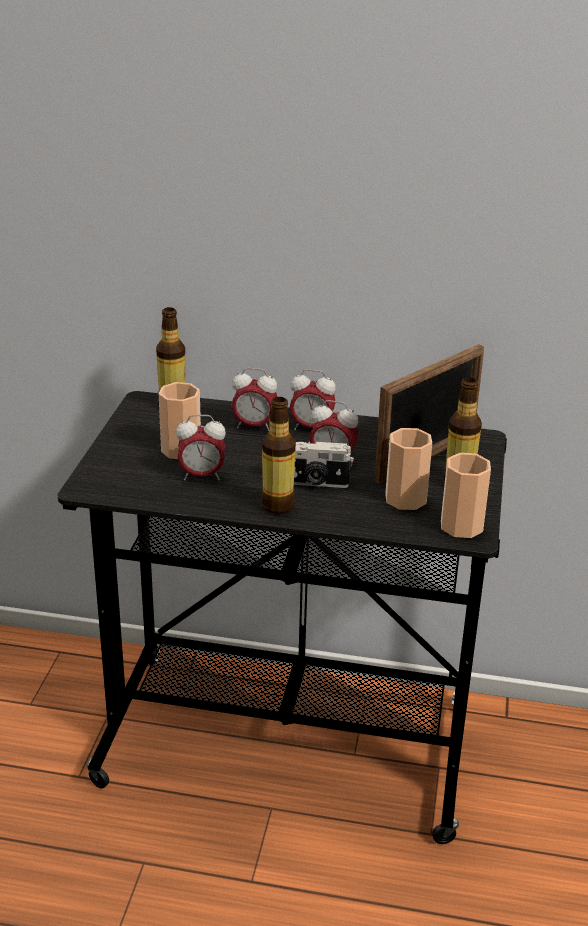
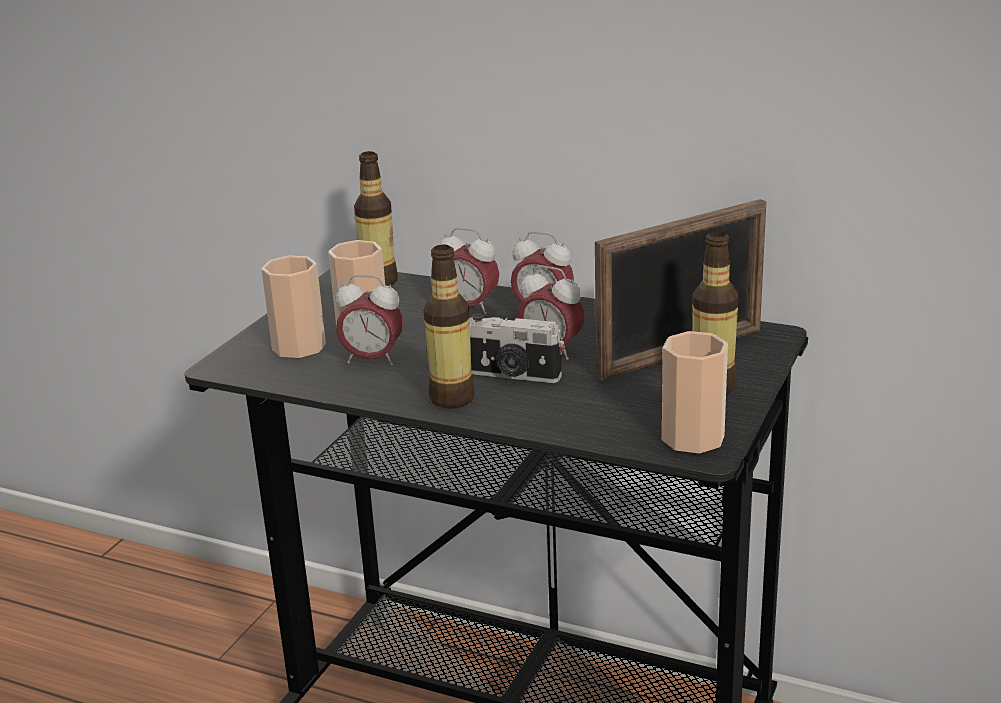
camera: 15 degrees right, 5 degrees down
(405, 499) = (629, 401): cup -> cup (299, 347)

